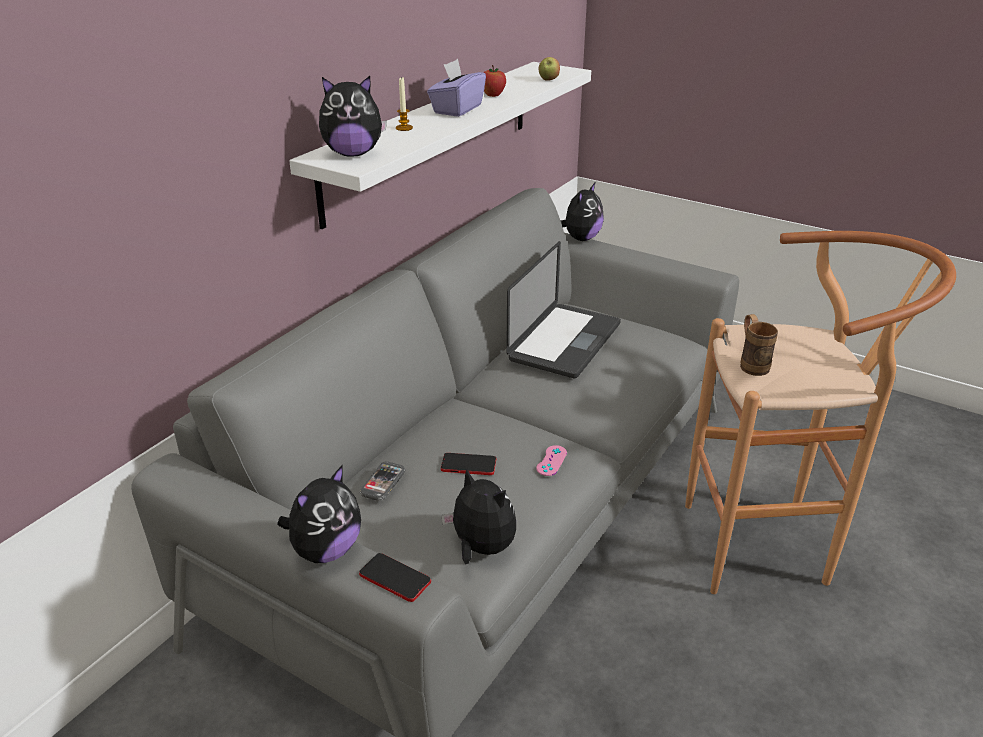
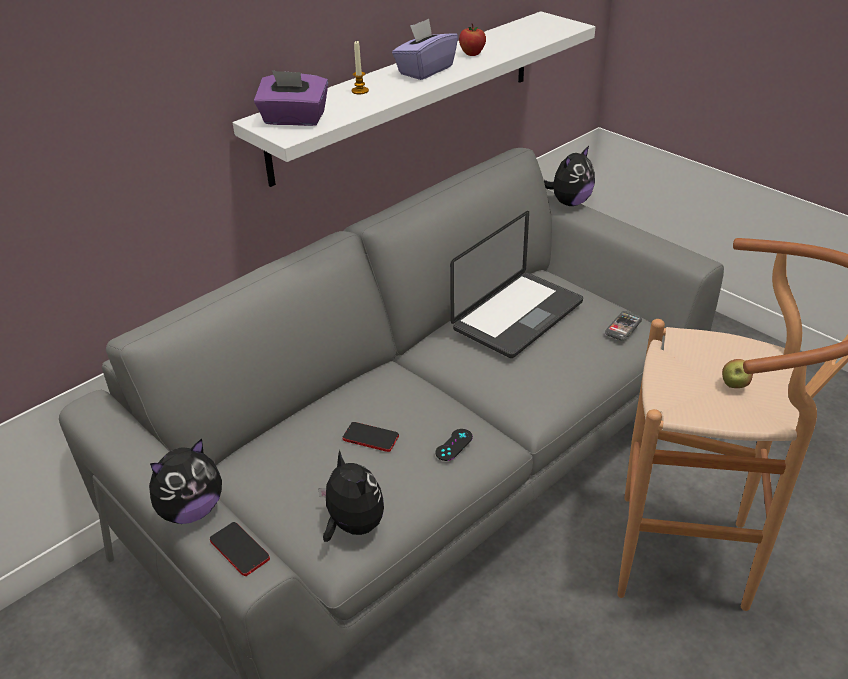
camera: 15 degrees right, 5 degrees up
(353, 154) = (294, 119): plush toy -> purple tissue box
(383, 482) = (286, 443): phone -> phone (623, 327)
(548, 80) = (541, 37): apple -> apple (734, 385)
(551, 461) = (454, 445): pink game controller -> black game controller
(751, 364) = (677, 375): brown mug -> none

